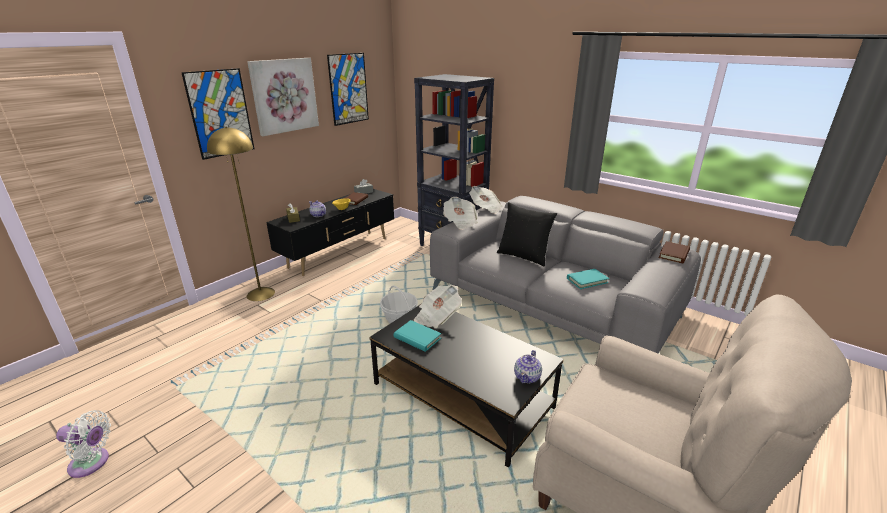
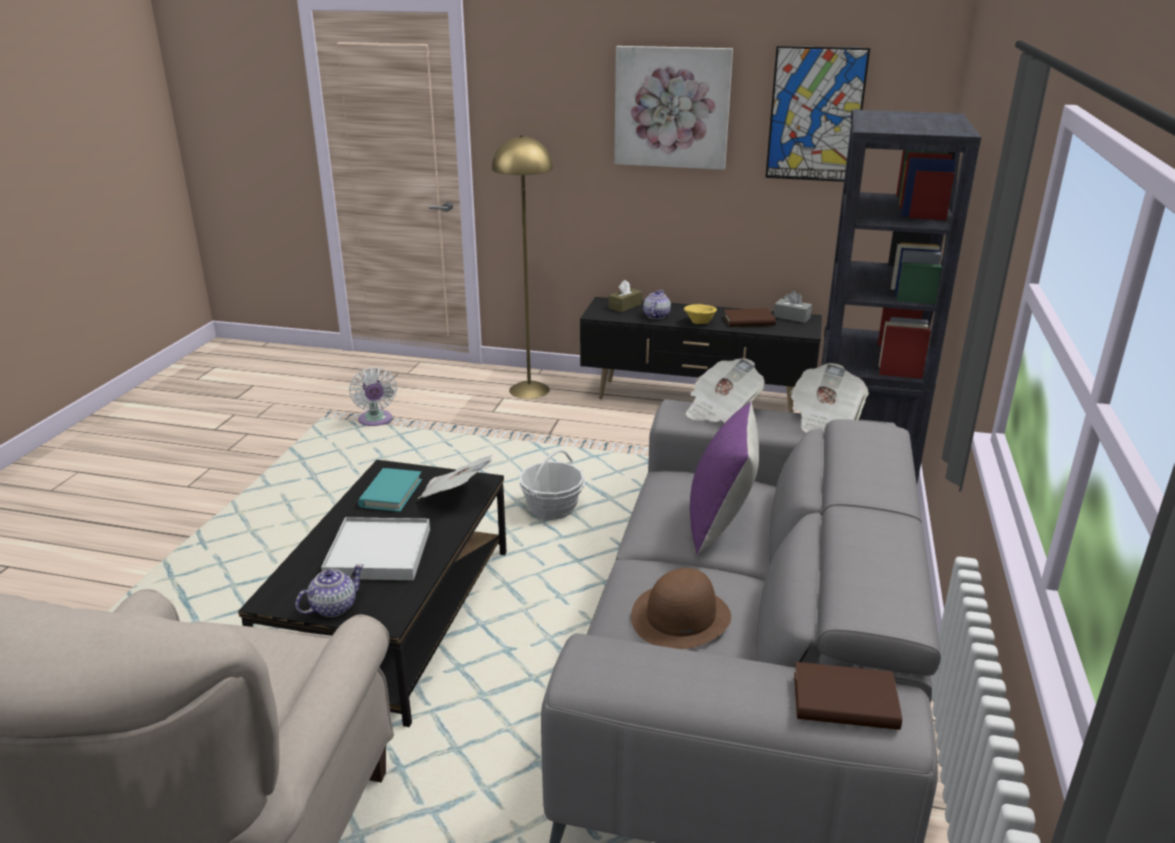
camera: 65 degrees right, 0 degrees up
(92, 463) = (207, 427): white fan -> white fan (375, 421)
(220, 113) = (561, 118): picture -> none
(481, 352) = (378, 553): none -> white tray
(523, 256) = (720, 523): black pillow -> purple pillow
(527, 377) = (333, 607): teapot -> teapot turned 135 degrees clockwise
(587, 280) = (680, 617): turquoise book -> brown hat

